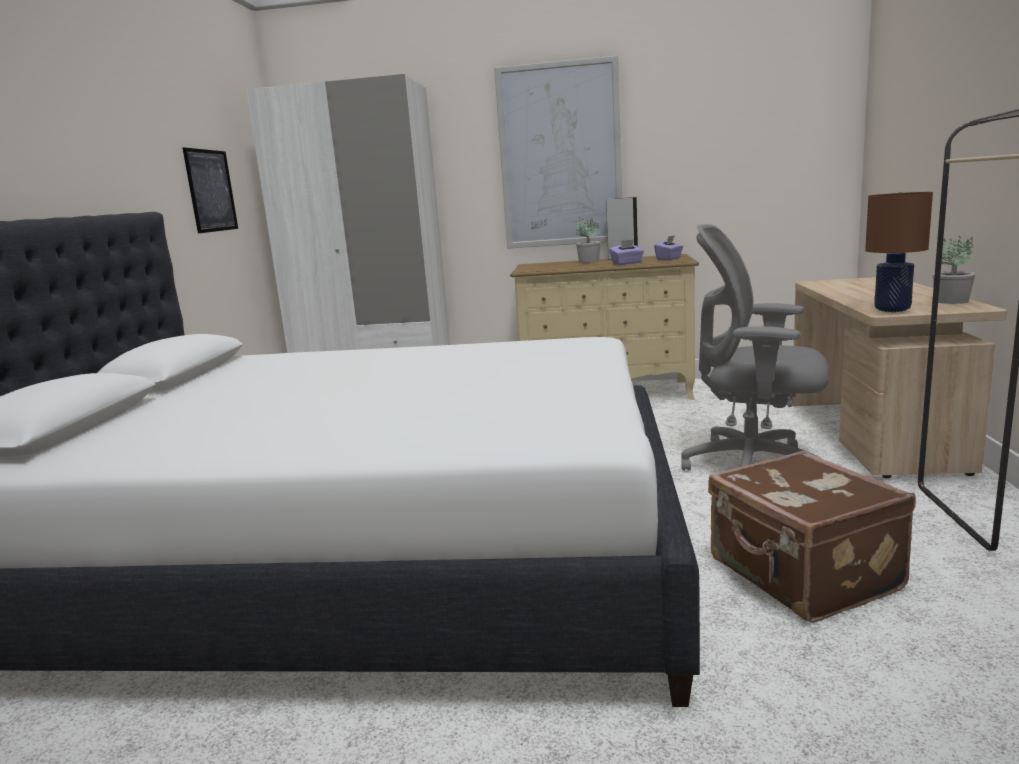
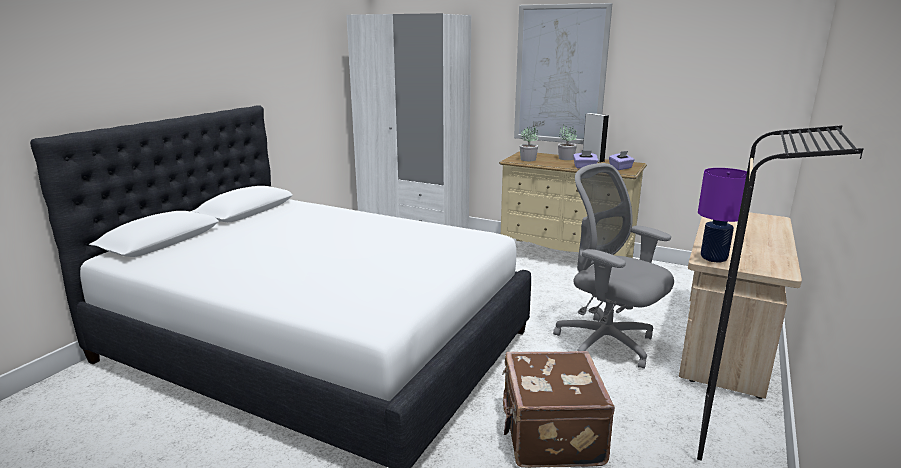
camera: 20 degrees right, 5 degrees up
(211, 190) = (312, 84): picture -> none
(892, 311) = (713, 260): brown table lamp -> purple table lamp
(951, 301) = (778, 259): potted plant -> potted plant (528, 159)

